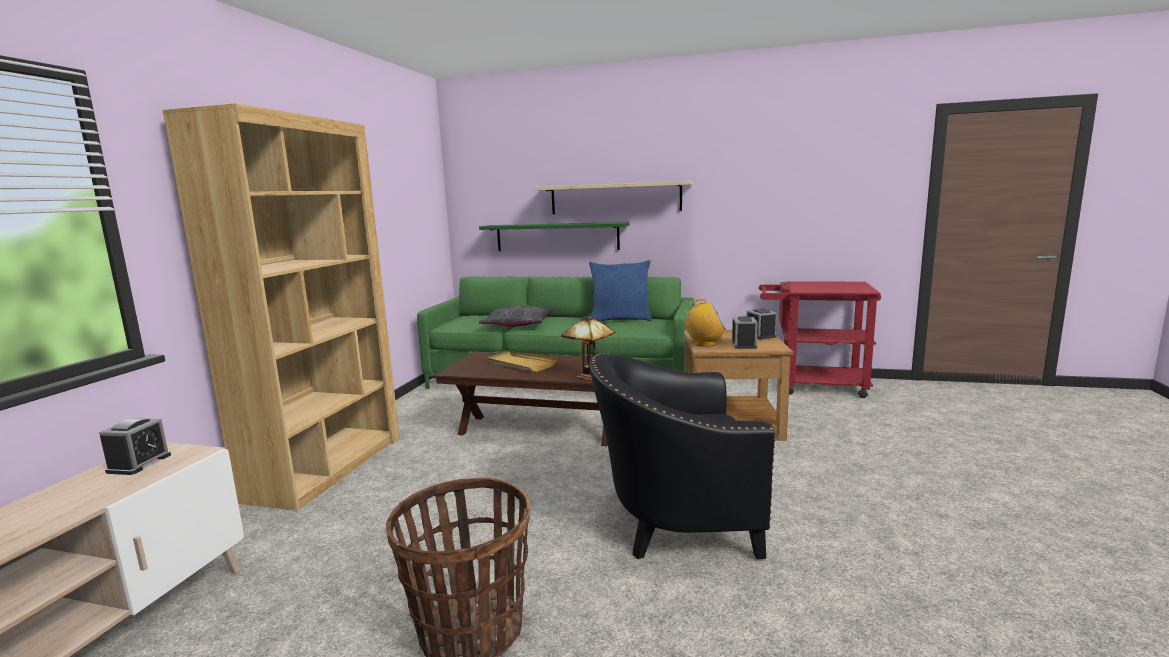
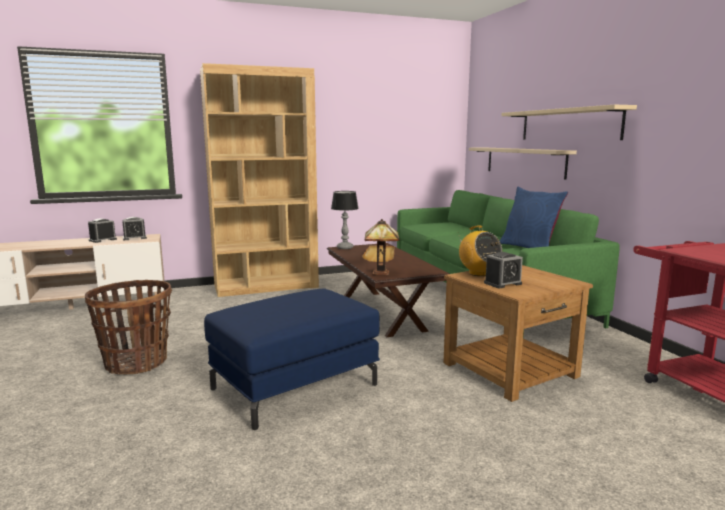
camera: 55 degrees right, 0 degrees up
(455, 369) = (345, 247): none -> table lamp
(518, 325) = (453, 234): grey pillow -> none
(557, 237) = (524, 161): green shelf -> beige shelf
(674, 522) = (295, 386): black armchair -> blue ottoman
(760, 335) = (553, 284): alarm clock -> alarm clock (103, 240)

